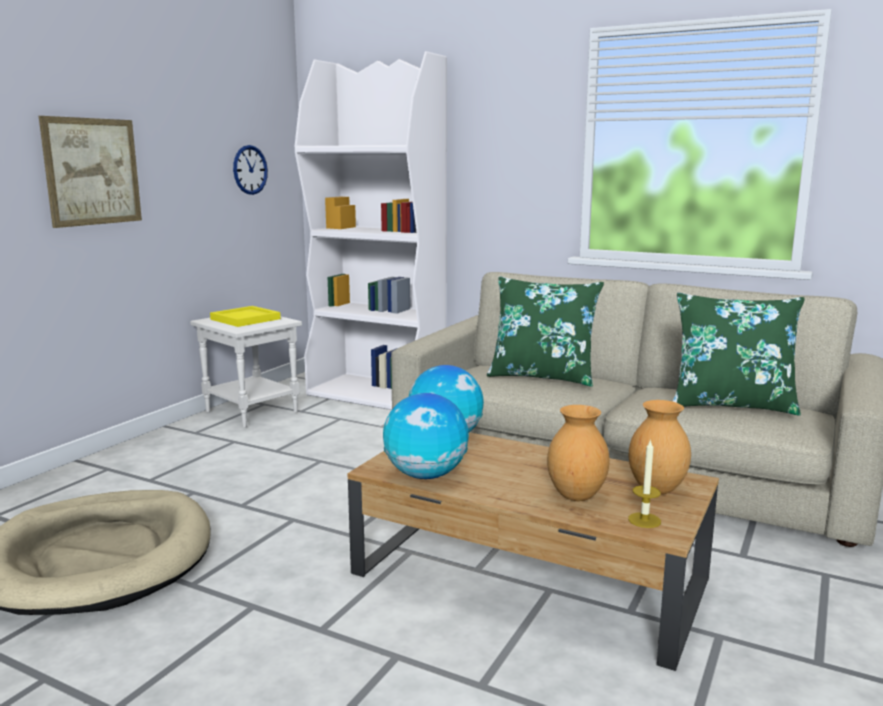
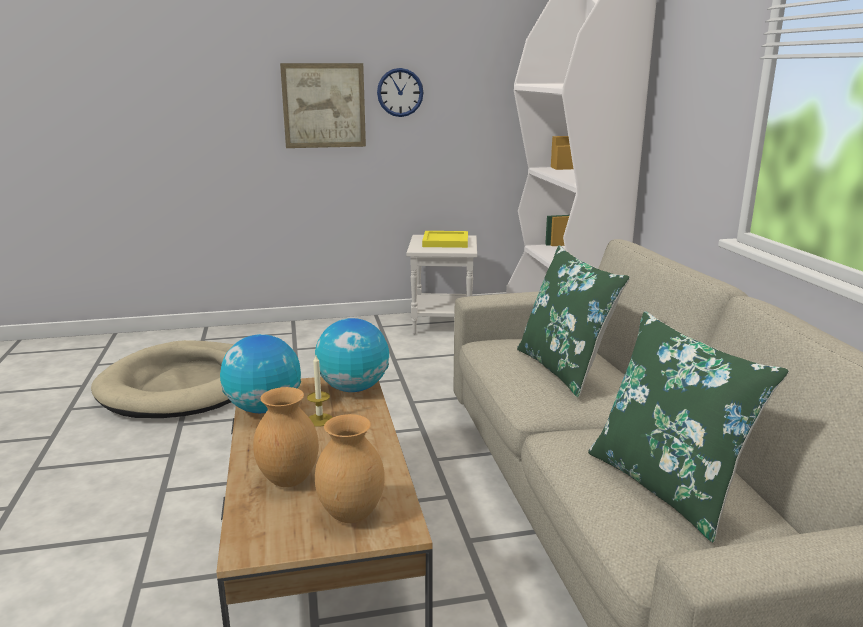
camera: 50 degrees right, 5 degrees up
(250, 170) = (496, 105): wall clock -> wall clock (400, 92)
(644, 520) = (267, 529): candle -> candle (319, 420)

